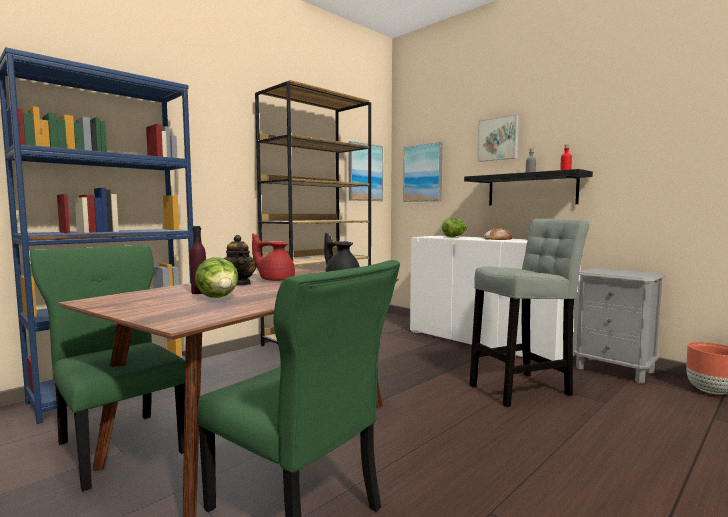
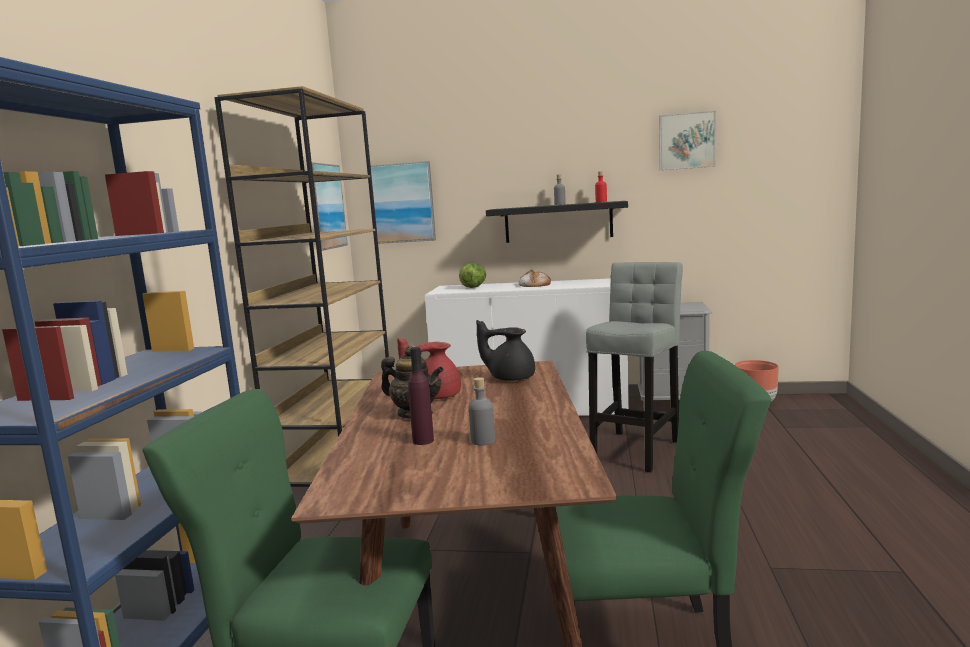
camera: 35 degrees left, 5 degrees up
(219, 298) = (483, 441): lettuce -> grey bottle
(498, 139) = (511, 160): picture -> picture (686, 141)

